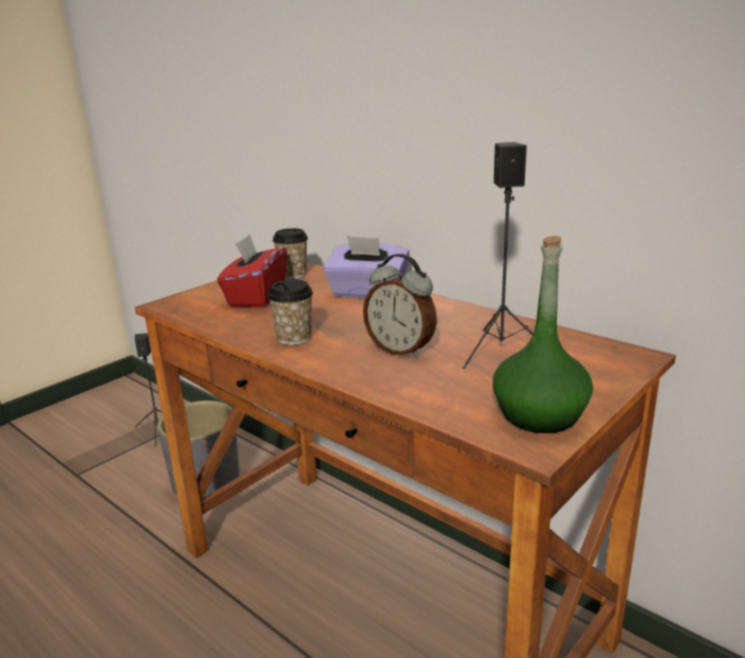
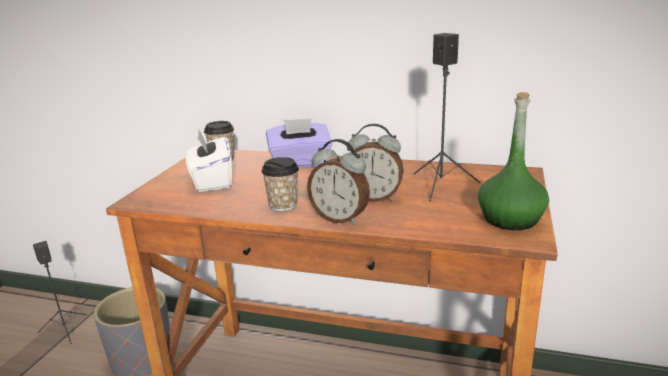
camera: 25 degrees left, 0 degrees up
(256, 296) = (212, 181): red tissue box -> white tissue box
(335, 366) = (340, 218): none -> alarm clock

